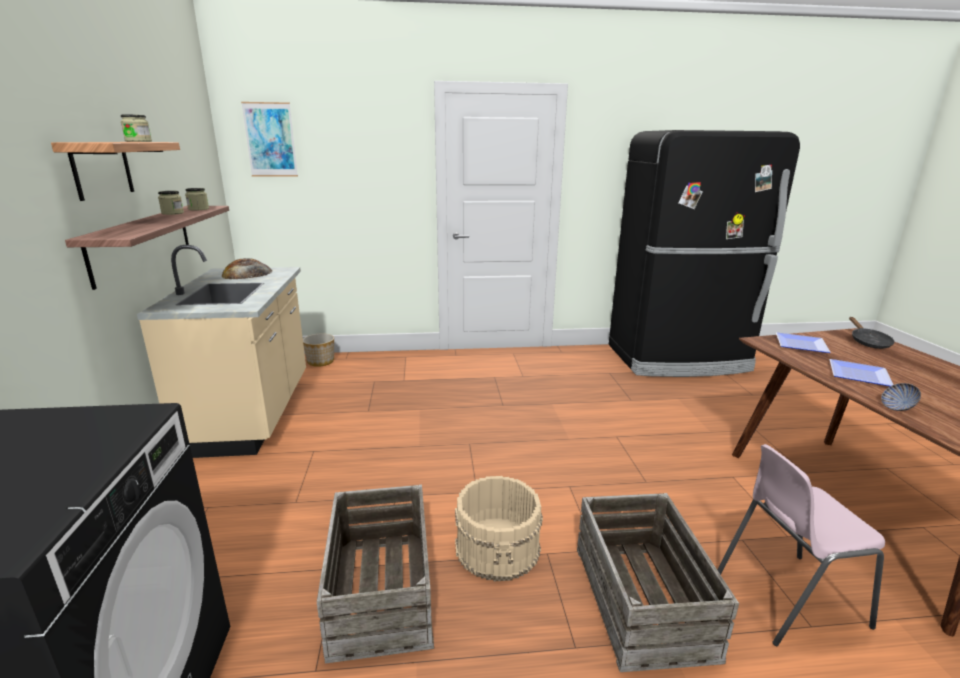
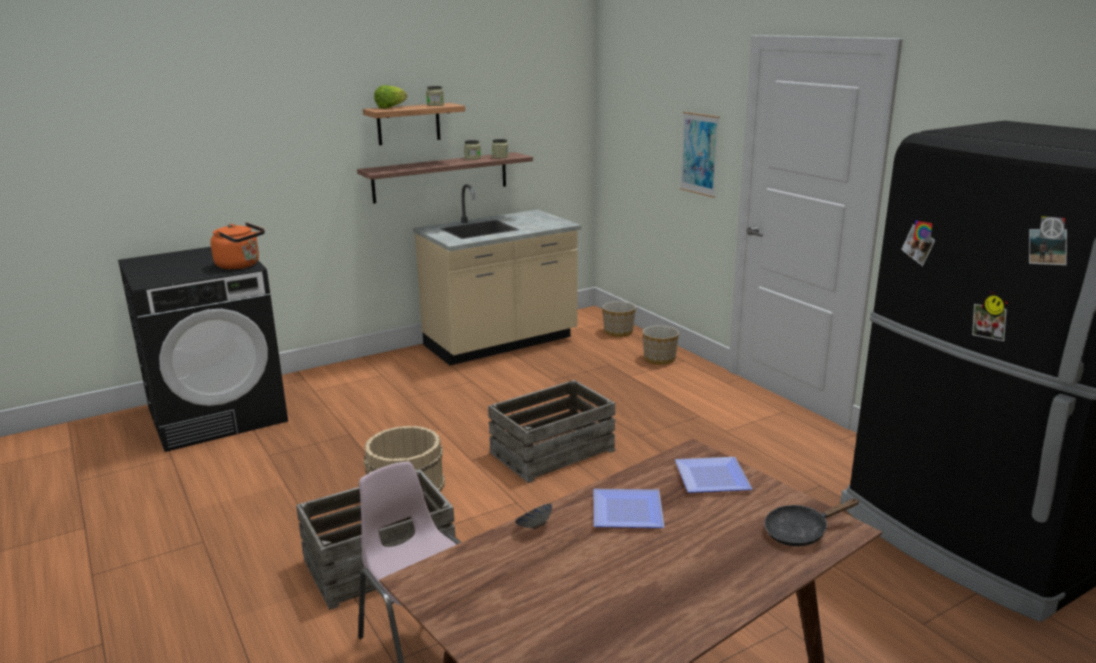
camera: 65 degrees right, 0 degrees up
(93, 141) = (391, 107): none -> lettuce
(115, 422) = (240, 265): none -> orange kettle
(247, 273) = (537, 219): bread -> none
(270, 140) = (626, 94): picture -> picture (699, 154)
(380, 591) = (336, 454): crate -> crate (552, 451)
(391, 362) = (660, 359): none -> planter

